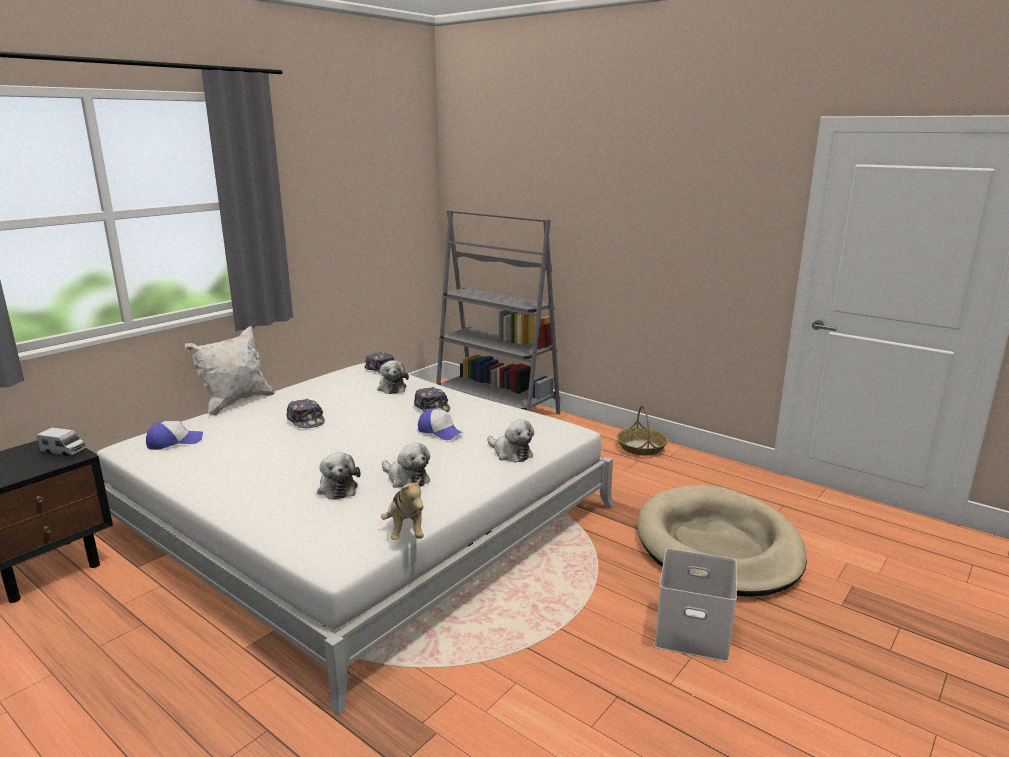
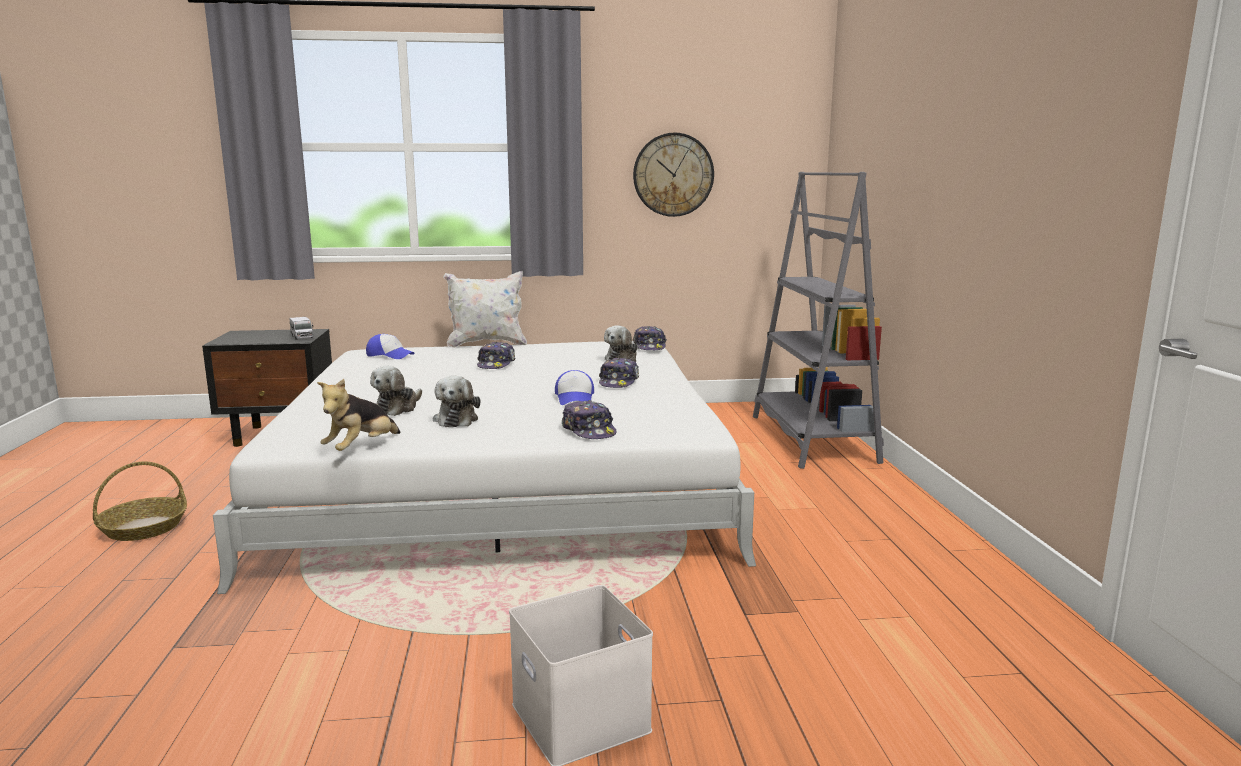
camera: 45 degrees right, 5 degrees down
(345, 217) = (673, 175): none -> wall clock
(510, 453) = (589, 431): plush toy -> cap
(641, 447) = (924, 528): basket -> basket (144, 528)
(718, 546) = (804, 663): beige dog bed -> none

